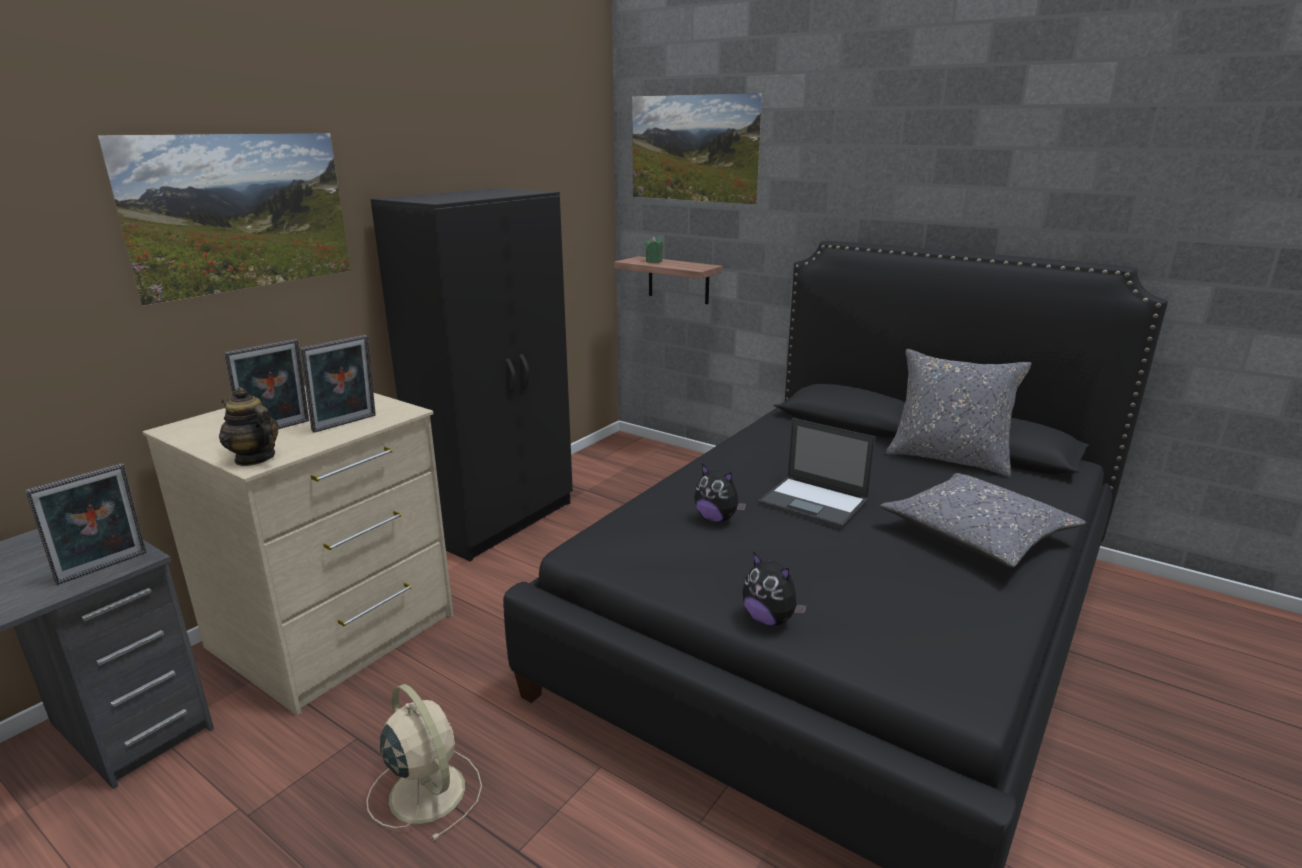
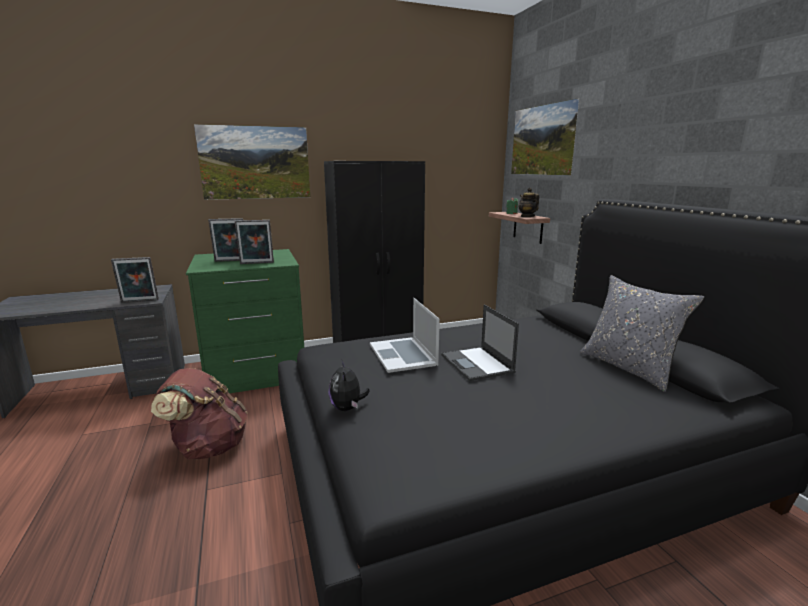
camera: 35 degrees right, 5 degrees down
(254, 458) = (203, 268): teapot -> teapot (527, 216)
(334, 632) = (256, 373): beige dresser -> green dresser
(425, 790) = (208, 447): beige fan -> brown backpack
(717, 518) = (403, 354): plush toy -> laptop
(977, 535) = (565, 415): grey pillow -> none

